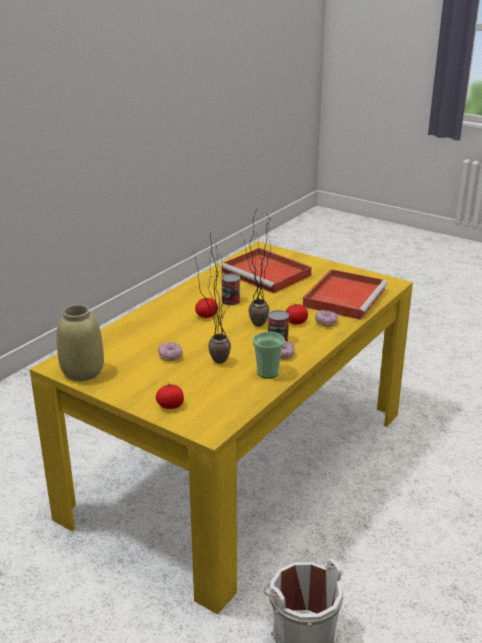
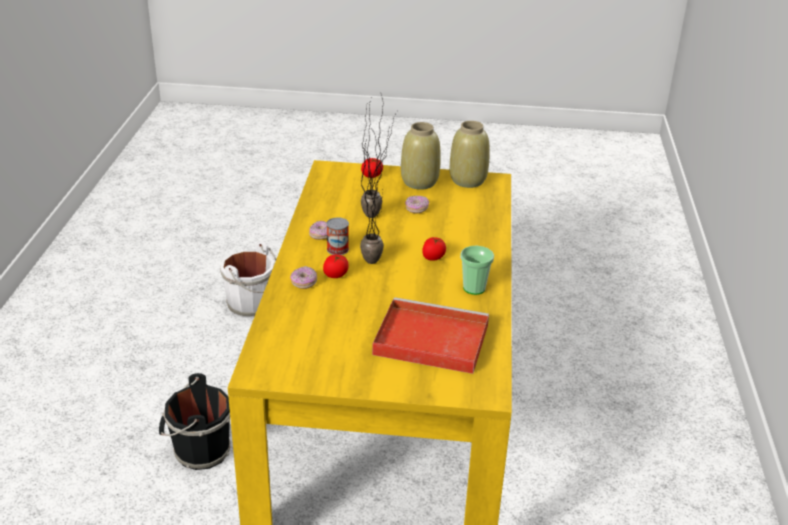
camera: 150 degrees right, 5 degrees up
(132, 383) = (419, 182): none -> beige vase
(230, 301) = (429, 283): can -> none
(268, 373) = (321, 216): cup -> cup (474, 288)
(344, 297) = (305, 328): red tray -> none
(411, 483) = (199, 451): none -> black bucket

